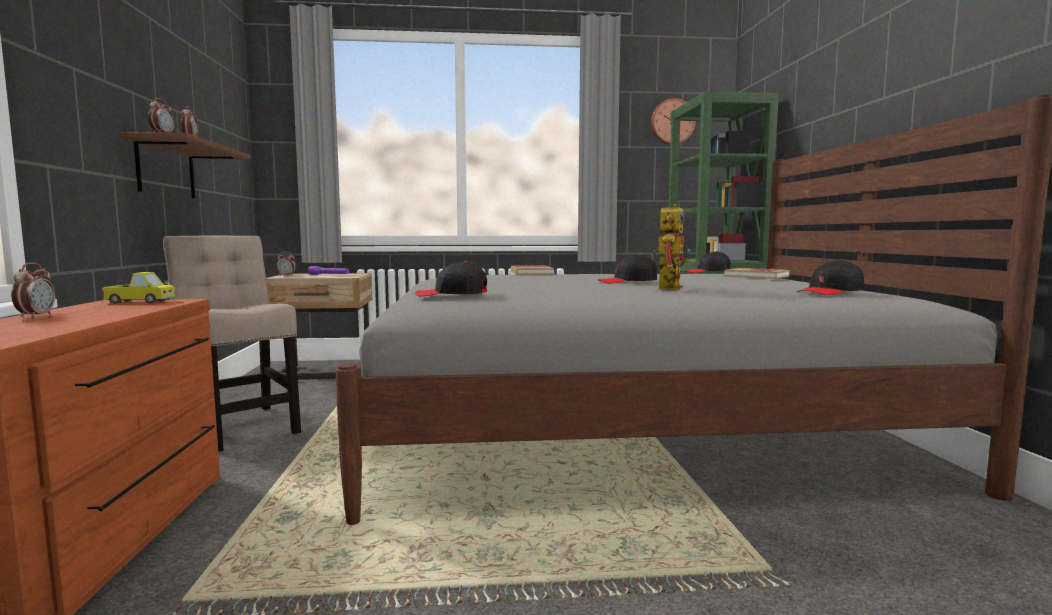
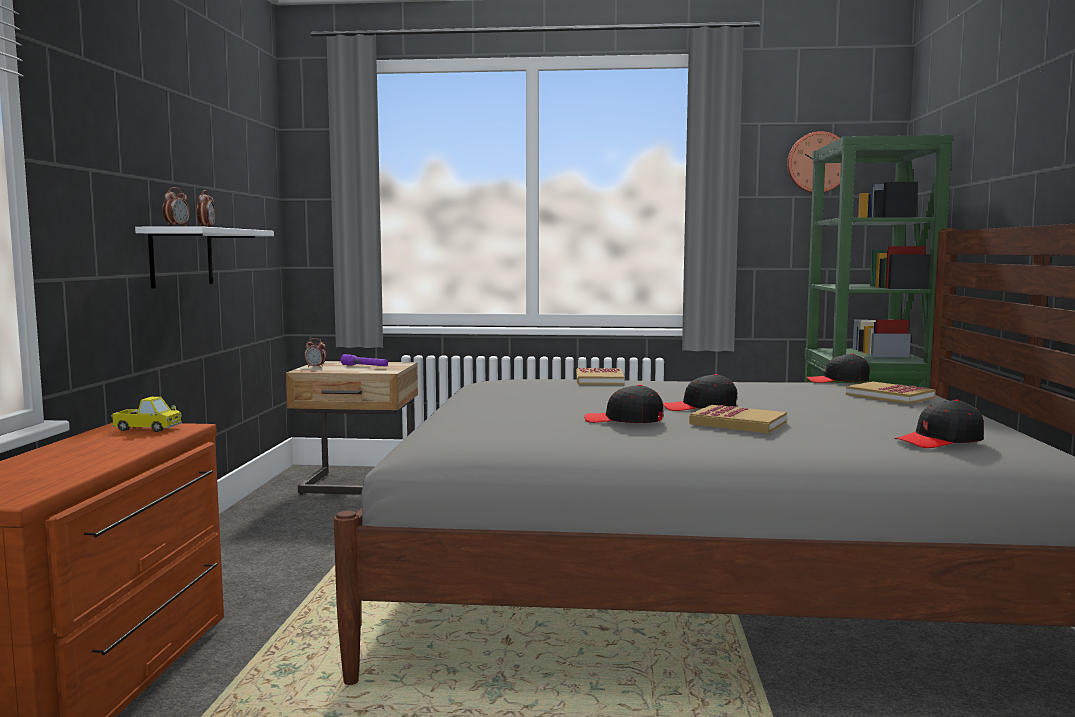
camera: 10 degrees right, 0 degrees up
(36, 316) = (51, 452): alarm clock -> none
(166, 169) = (181, 257): brown shelf -> white shelf
(240, 426) = (252, 553): beige chair -> none
(452, 295) = (471, 430): black cap -> black cap (624, 420)
(668, 287) = (738, 423): toy robot -> book

